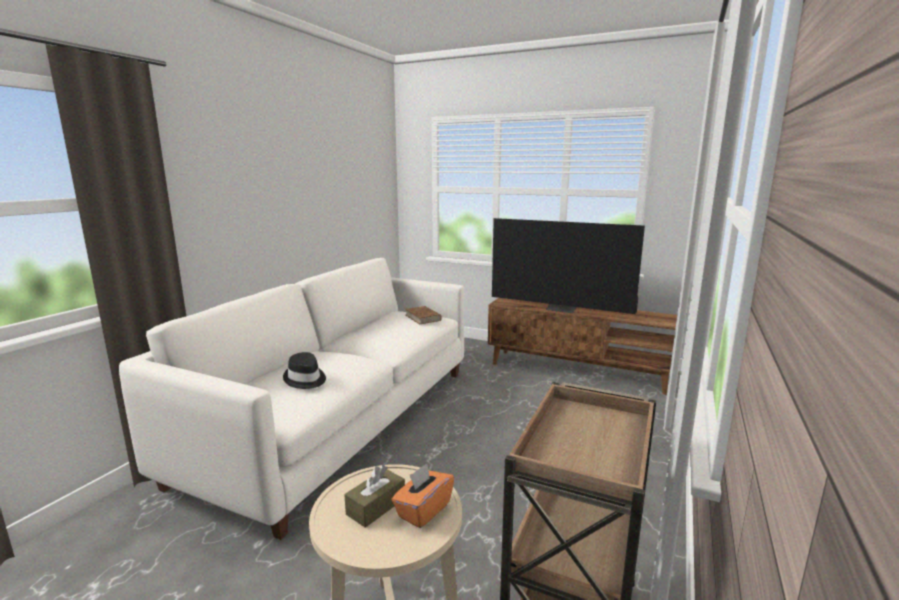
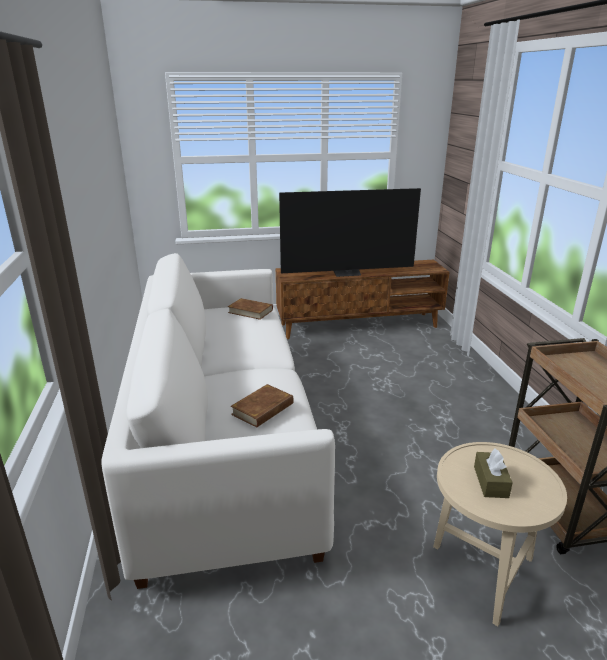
camera: 35 degrees left, 10 degrees up
(305, 379) = (263, 409): black hat -> brown book
(423, 510) = (520, 469): orange tissue box -> none

